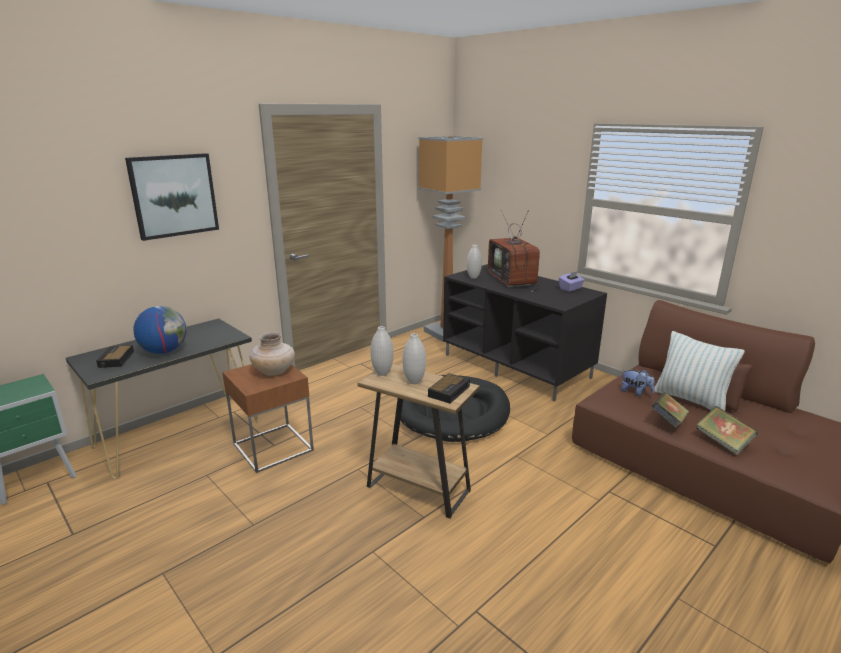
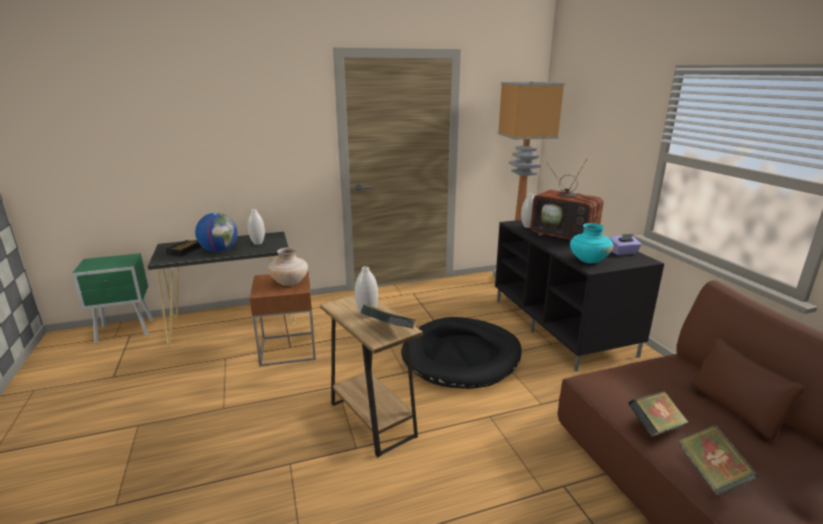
camera: 25 degrees right, 0 degrees up
(174, 195) = (251, 124): picture -> none
(382, 373) = (348, 300): white vase -> white vase (258, 243)
(449, 391) = (388, 330): alarm clock -> book
(514, 281) = (566, 236): television -> television turned 60 degrees counterclockwise
(552, 299) = (588, 260): none -> turquoise vase
(635, 392) = (642, 383): plush toy -> none
(690, 400) = (710, 410): pillow -> none

